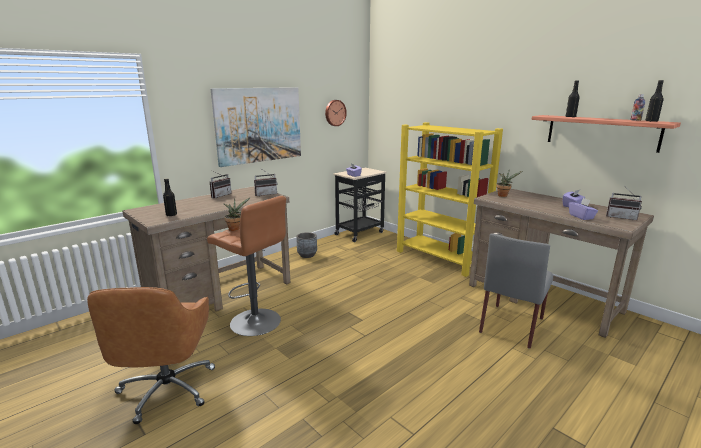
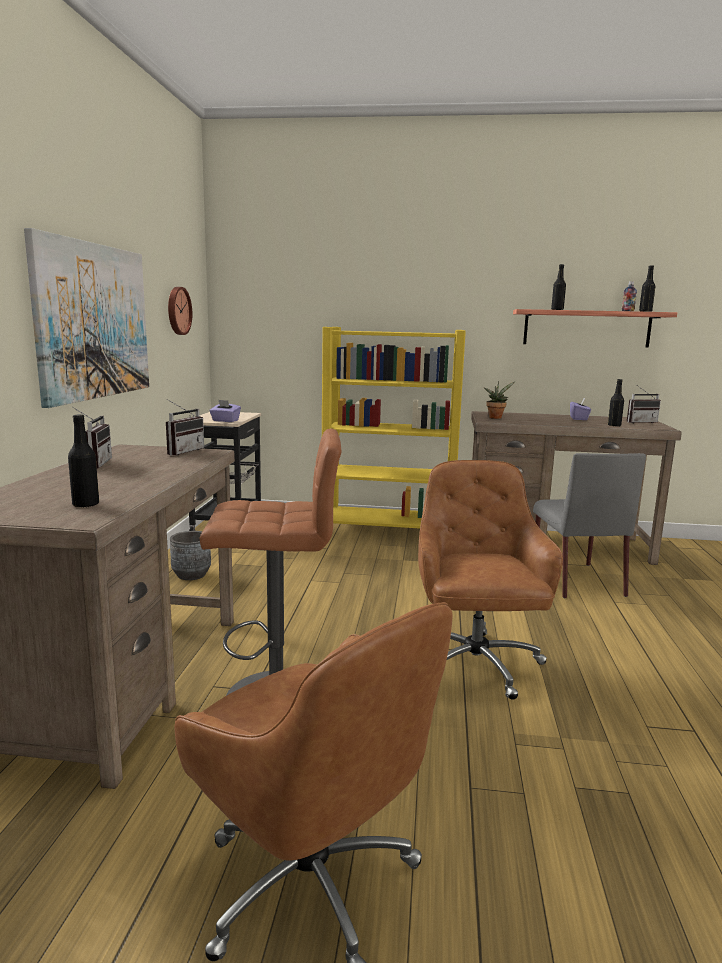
camera: 40 degrees left, 5 degrees down
(235, 228) = (230, 511): potted plant -> none
(360, 345) = (476, 663): none -> brown office chair
(581, 217) = (614, 425): purple tissue box -> black bottle

